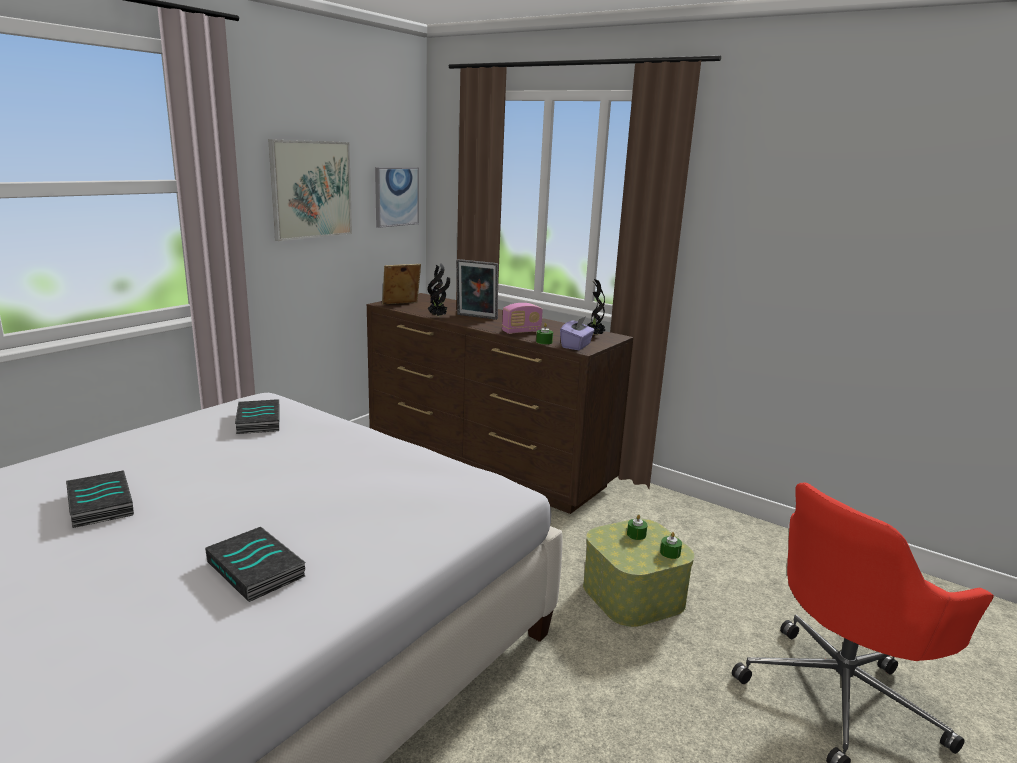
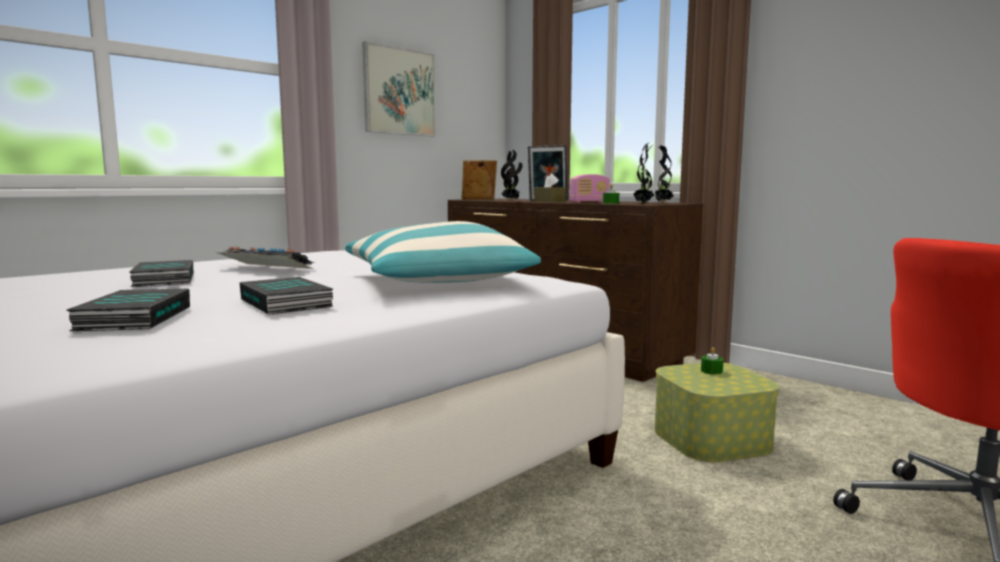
camera: 10 degrees right, 10 degrees down
(197, 464) = (264, 268): none -> keyboard
(257, 421) = (330, 256): book -> book (133, 318)
(390, 498) = (438, 279): none -> pillow
(396, 196) = (477, 110): picture -> none
(479, 325) = (549, 201): none -> brown tissue box
(576, 346) = (643, 204): purple tissue box -> potted plant
(670, 553) = (750, 383): green candle -> none

